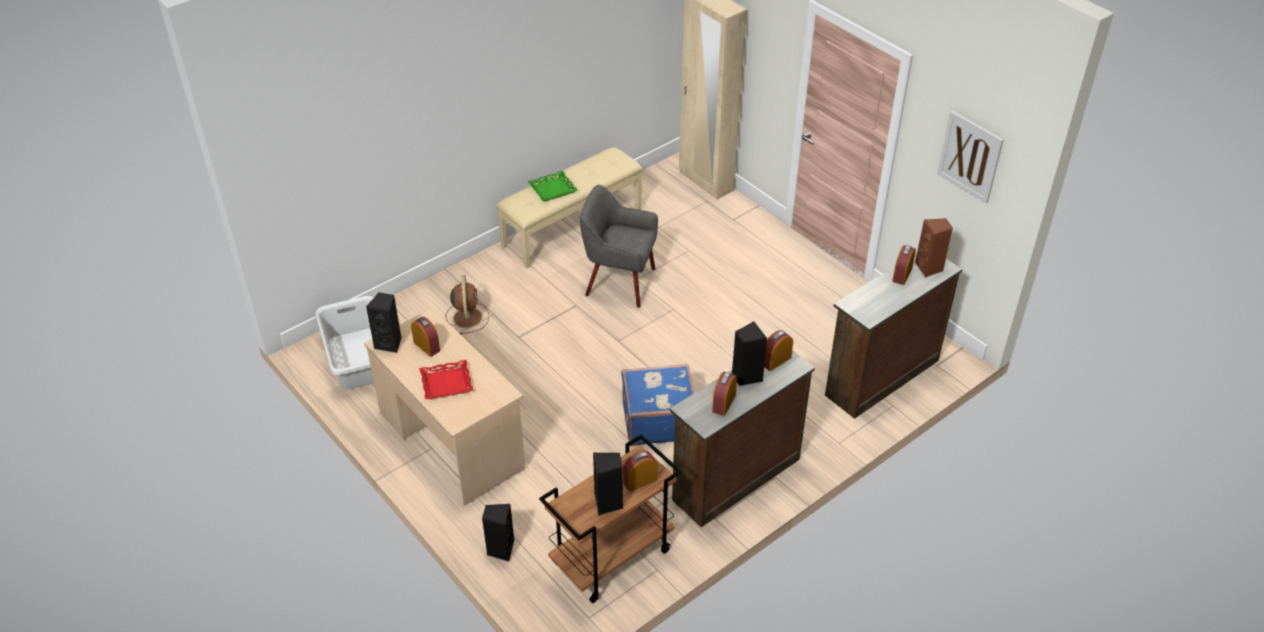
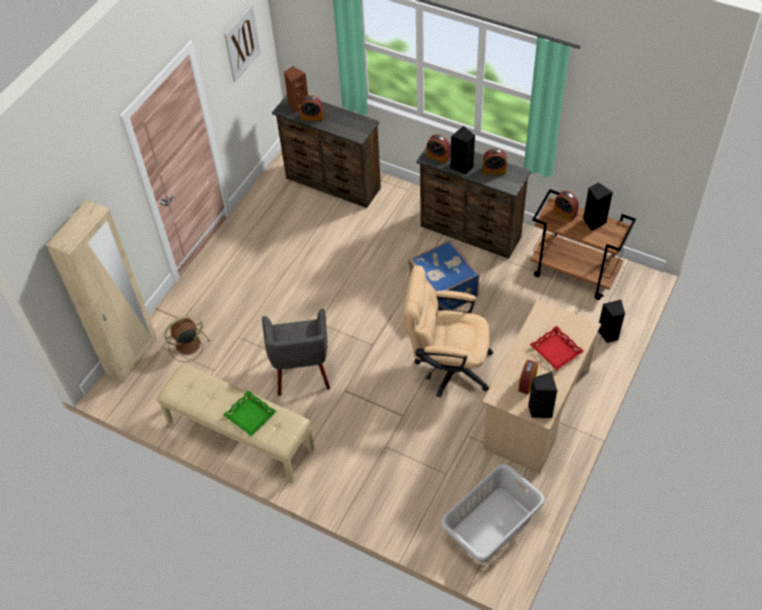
camera: 110 degrees left, 10 degrees up
(467, 317) = (398, 465): brown fan -> brown fan (187, 345)
(554, 389) = (447, 366): none -> beige office chair

